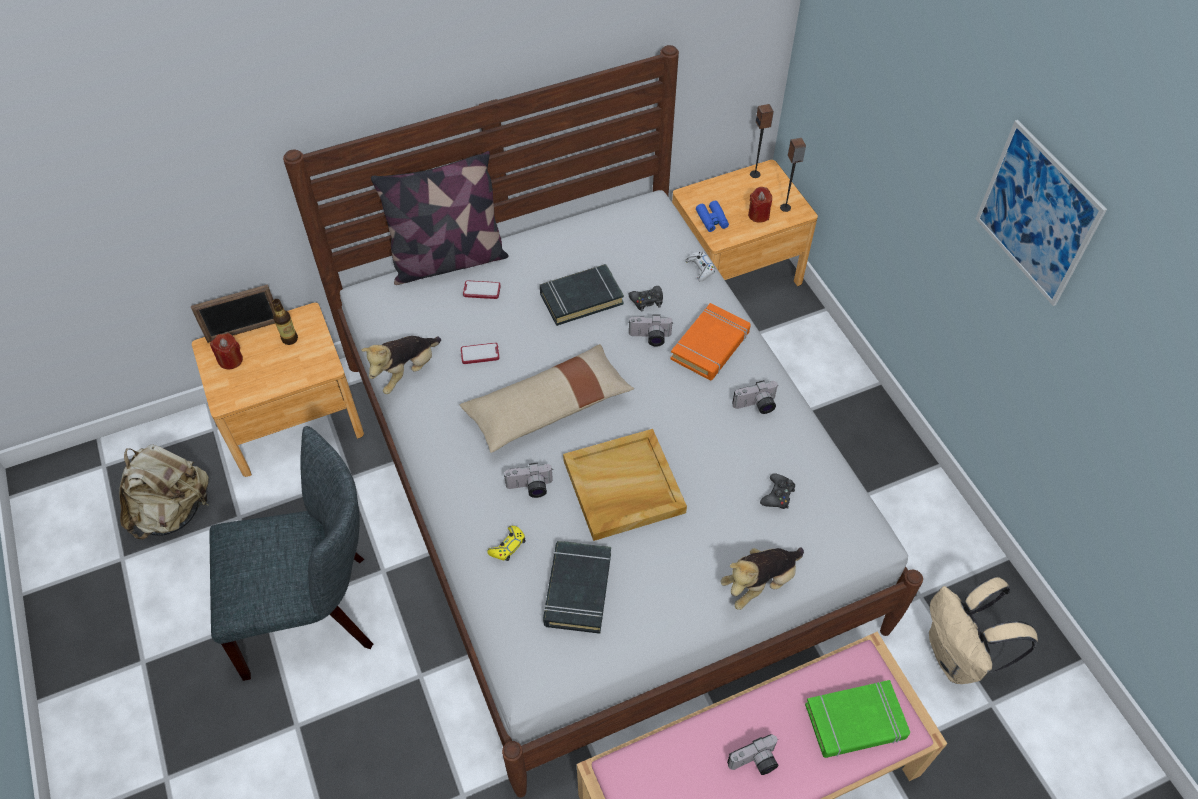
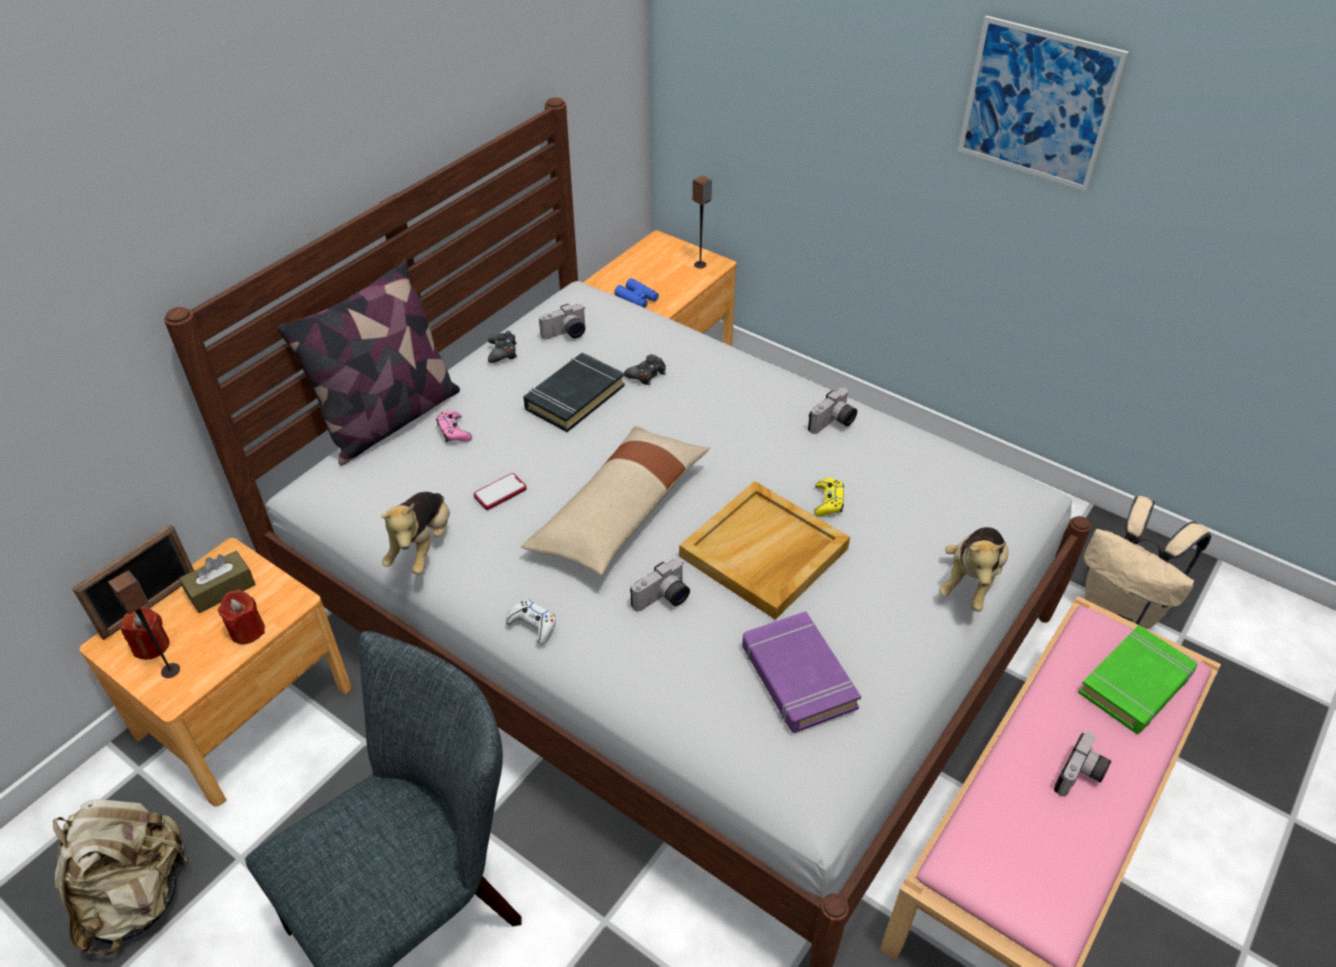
camera: 30 degrees left, 10 degrees down
(290, 339) = (221, 590): bottle -> brown tissue box
(481, 290) = (454, 431): phone -> pink game controller
(507, 546) = (684, 671): yellow game controller -> yellow game controller (828, 501)
(577, 589) = (797, 677): black book -> purple book
(650, 338) = (677, 405): camera -> camera (566, 334)
(700, 268) = (677, 328): white game controller -> white game controller (533, 625)
(710, 346) = (744, 389): orange book -> none
(755, 174) = (648, 247): speaker -> speaker (171, 670)
(758, 215) = (679, 279): red candle -> red candle (247, 631)
(778, 495) = (921, 492): black game controller -> black game controller (502, 352)

